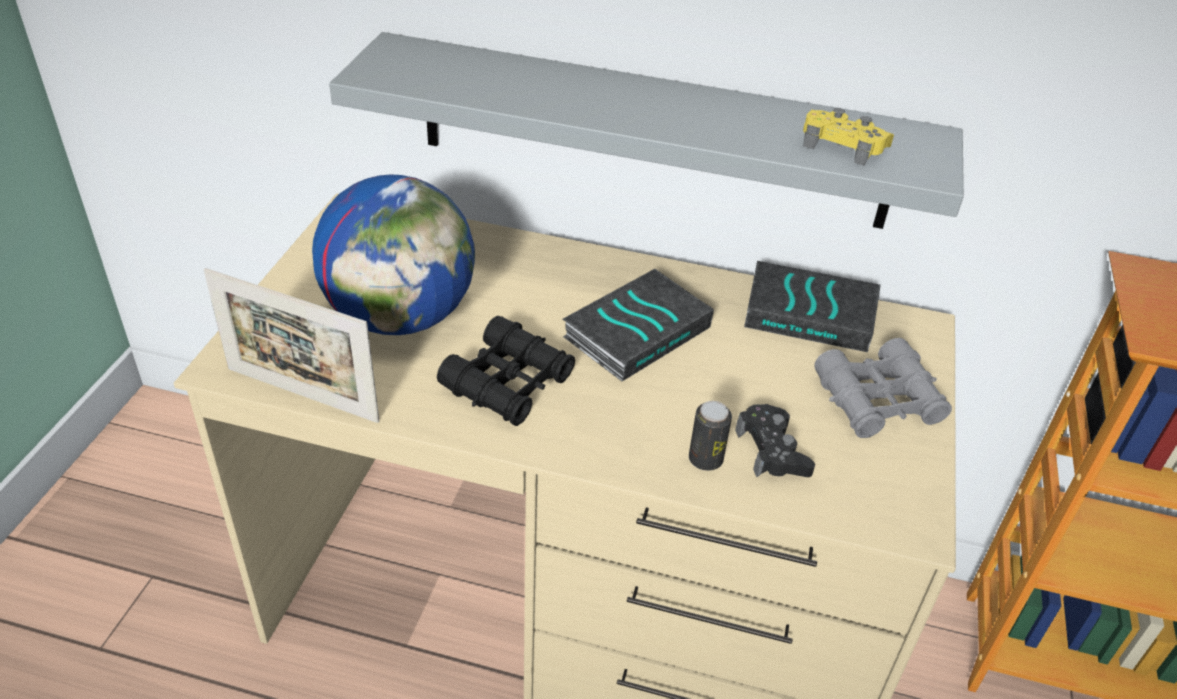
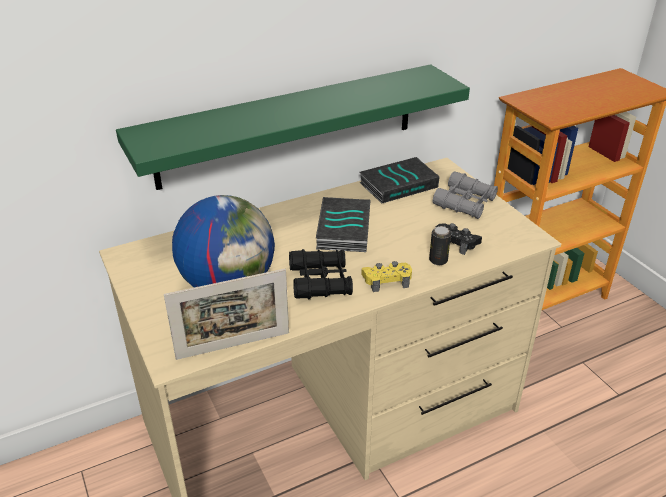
camera: 40 degrees left, 5 degrees down
(652, 132) = (288, 126): grey shelf -> green shelf
(843, 145) = (403, 88): yellow game controller -> yellow game controller (387, 280)

